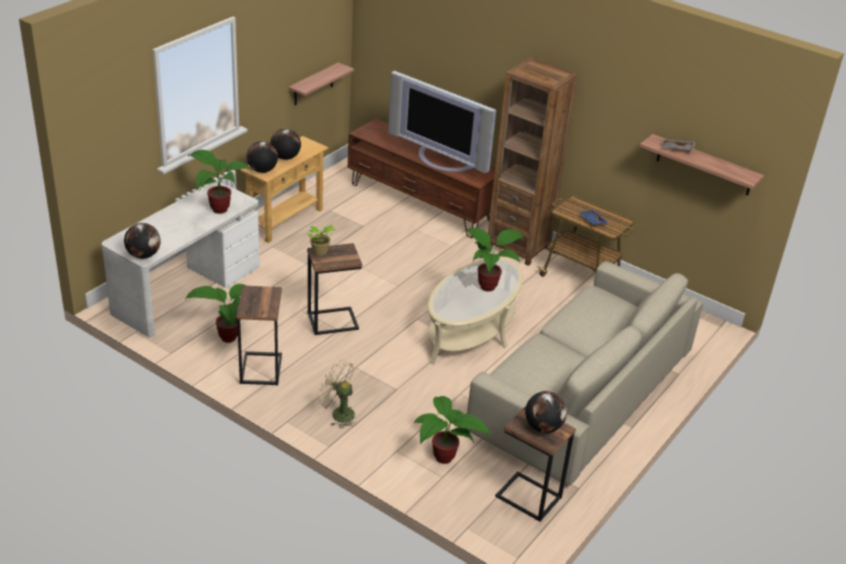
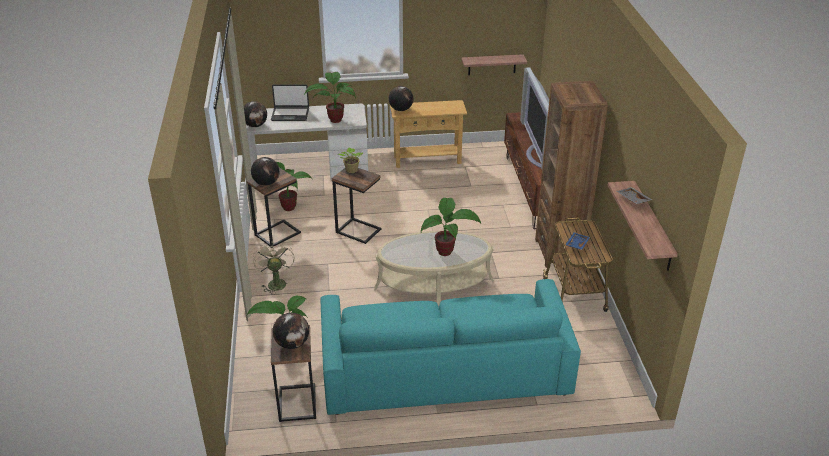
camera: 50 degrees right, 0 degrees up
(160, 226) = (290, 114): none -> laptop
(285, 157) = (428, 108): globe -> globe (266, 183)
(582, 390) = (444, 366): beige sofa -> turquoise sofa

